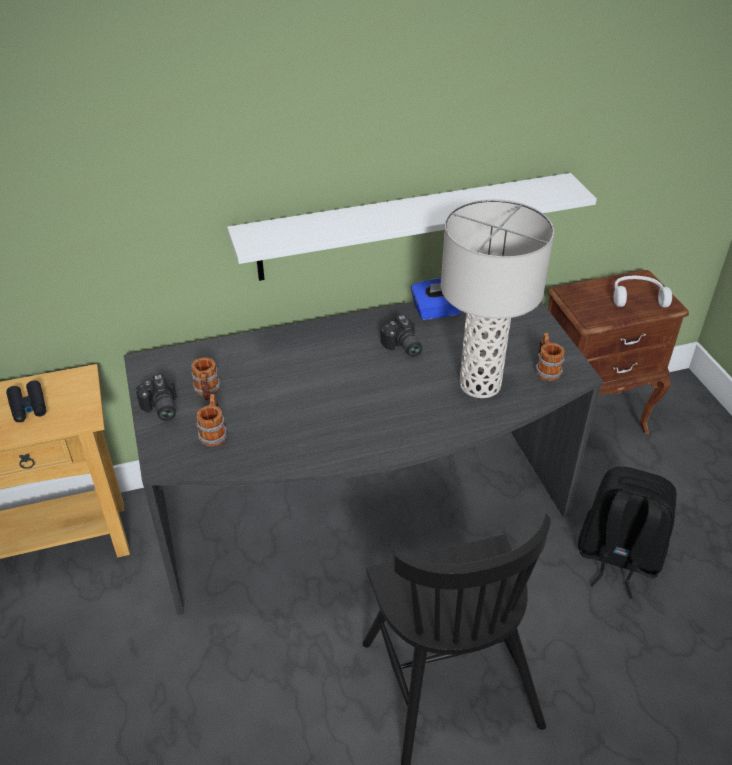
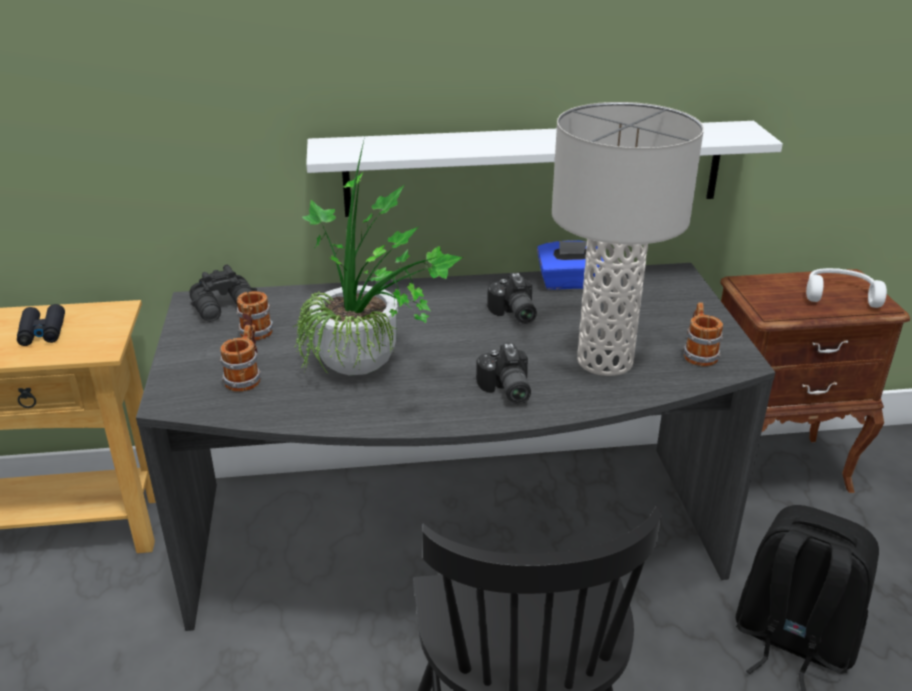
camera: 10 degrees right, 10 degrees down
(160, 409) = (191, 347): camera -> camera (505, 390)
(174, 366) = (227, 307): none -> black binoculars
(308, 415) = (370, 371): none -> potted plant

